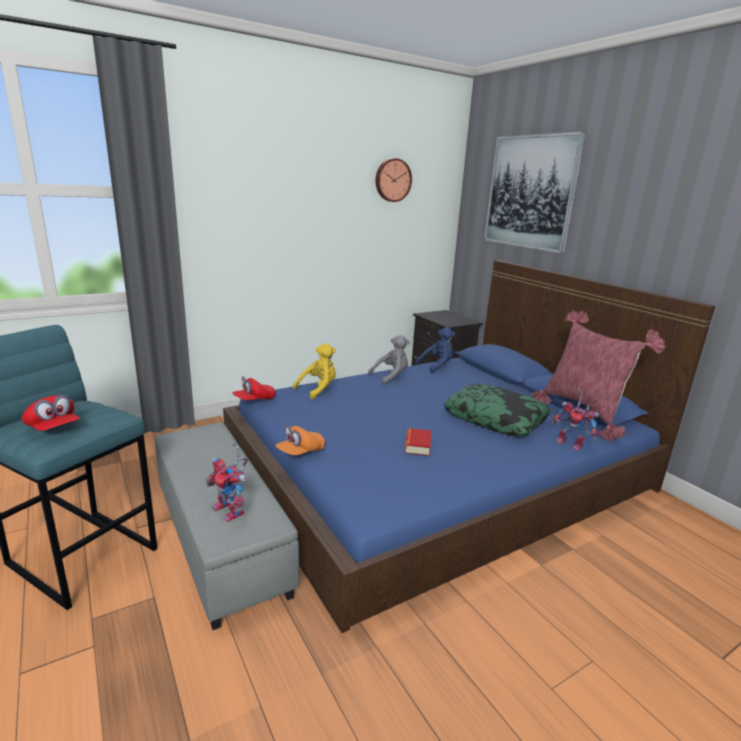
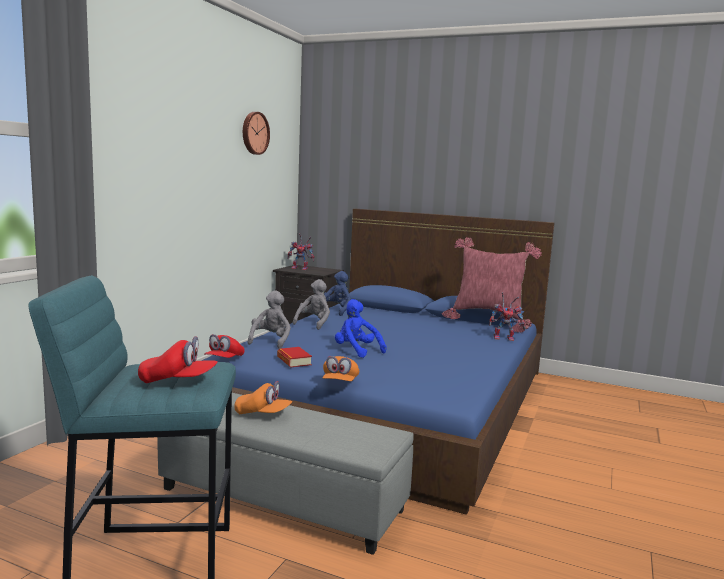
camera: 35 degrees left, 10 degrees down
(211, 462) = (262, 414): none -> orange cap
(232, 511) = (347, 436): toy robot -> toy robot (301, 268)
(318, 389) = (270, 341): yellow plush toy -> grey plush toy
(378, 418) = (356, 351): none -> blue plush toy
(417, 445) = (416, 360): book -> book (294, 361)
(495, 418) = (437, 334): pillow -> none
(531, 192) = (381, 146): picture -> none

